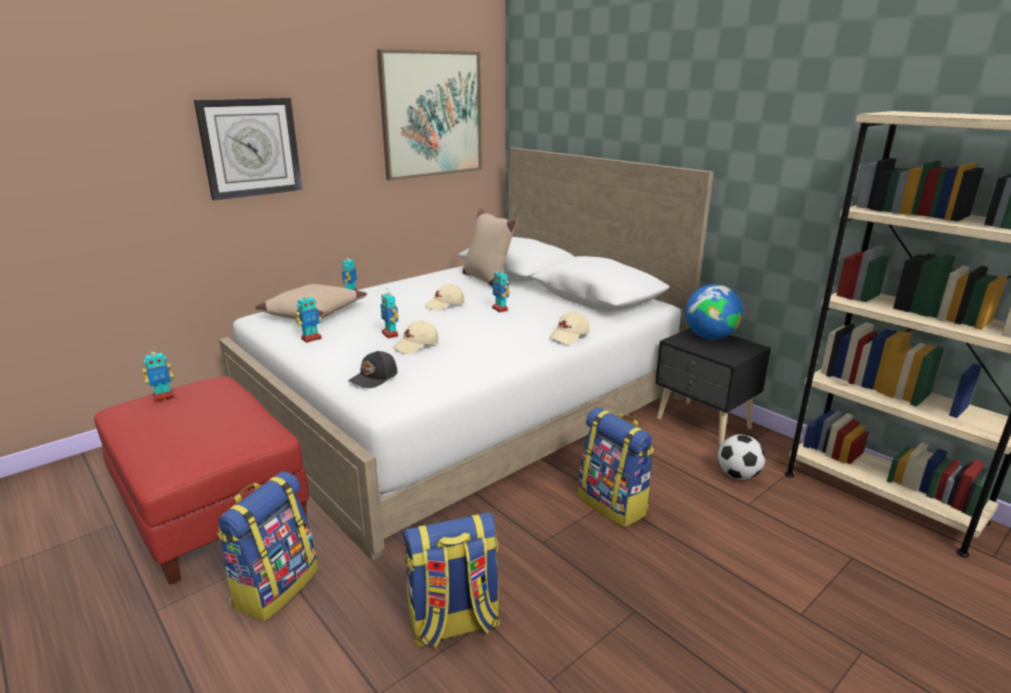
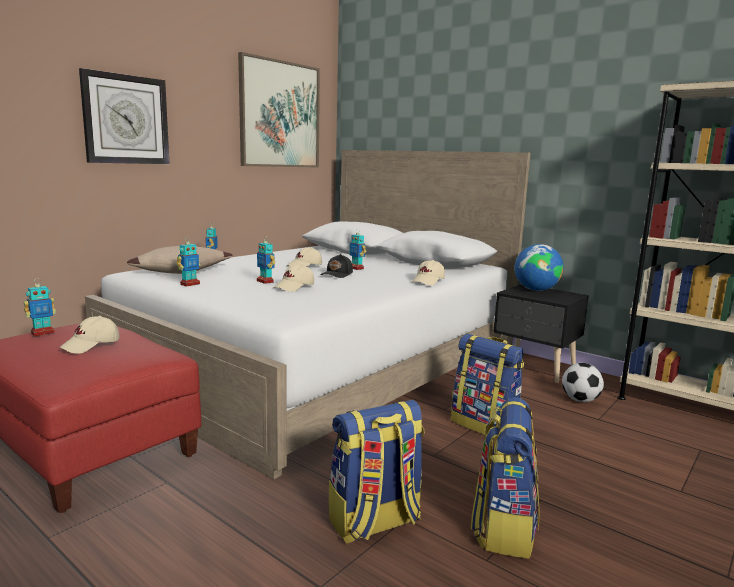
camera: 10 degrees left, 10 degrees down
(200, 420) = (91, 345): none -> beige cap
(275, 587) = (178, 507): backpack -> backpack (503, 527)
(374, 378) = (267, 305): black cap -> black cap (337, 274)
(487, 280) = (332, 254): beige pillow -> none

